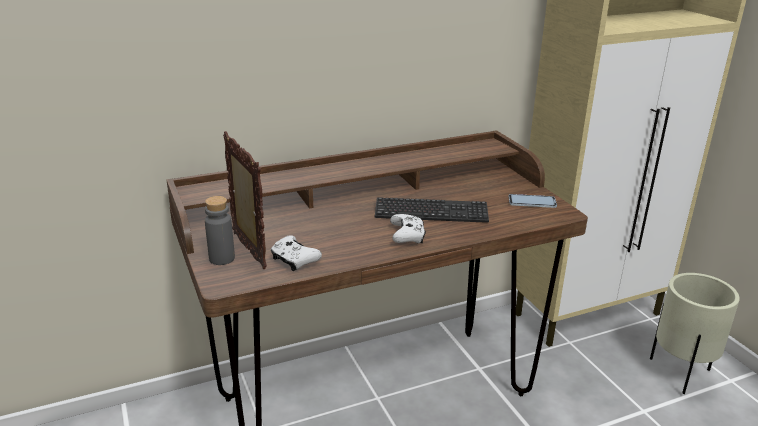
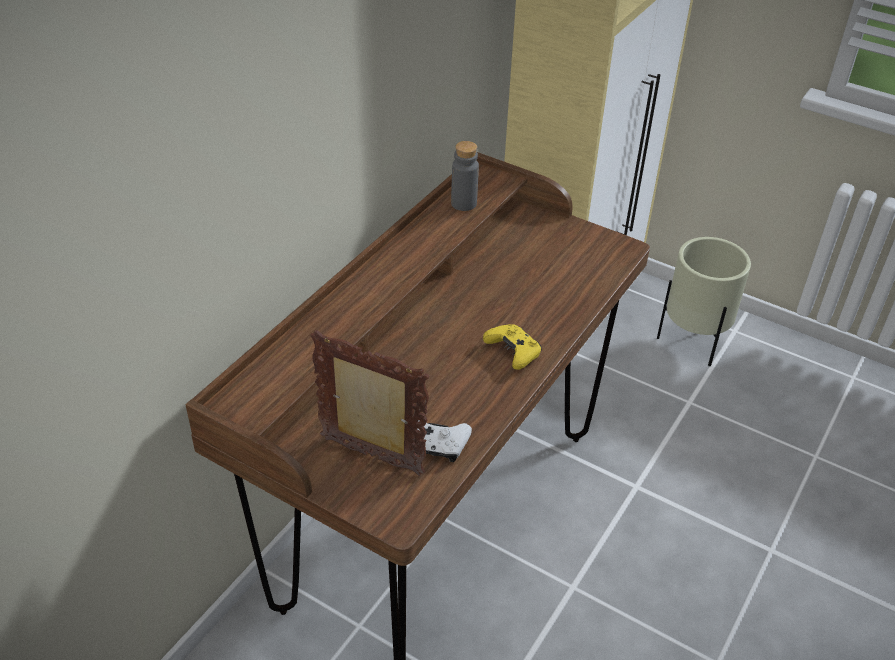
camera: 35 degrees left, 15 degrees up
(222, 258) = (356, 484): grey bottle -> grey bottle (463, 203)
(407, 236) = (513, 352): white game controller -> yellow game controller
(431, 212) = (502, 305): keyboard -> none
(532, 202) = (582, 245): phone -> none

